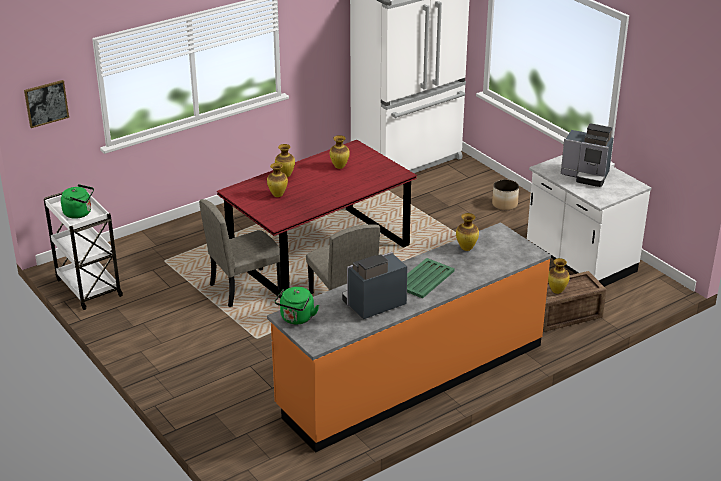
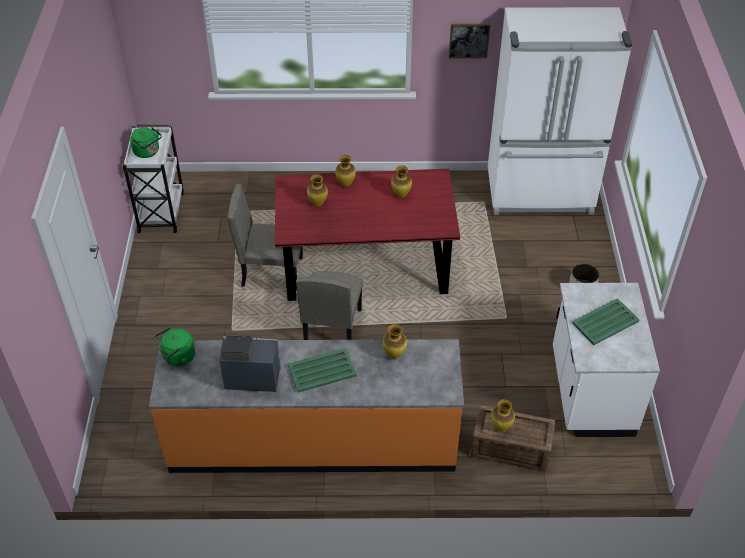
camera: 35 degrees right, 15 degrees up
(46, 103) = (152, 42): picture -> picture (469, 40)
(586, 176) = (606, 322): coffee machine -> green tray

